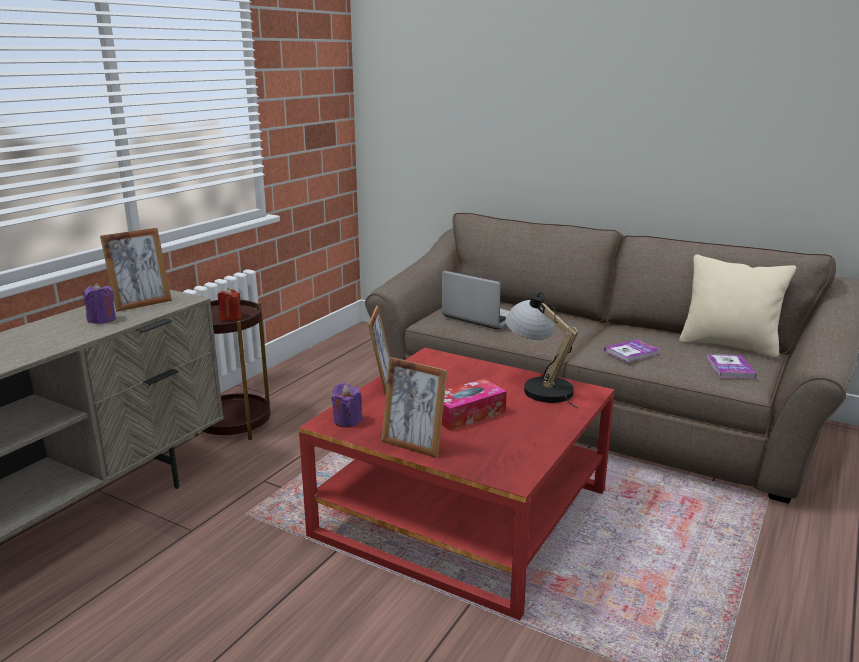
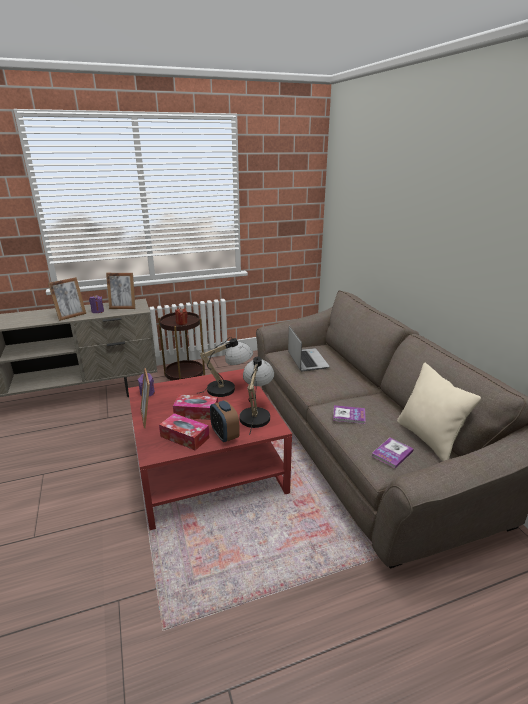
camera: 40 degrees right, 5 degrees up
(382, 383) = (193, 380): picture frame -> picture frame (71, 316)
(450, 375) = (228, 388): none -> table lamp
(511, 443) = (184, 437): none -> tissue box
(552, 421) = (225, 435): none -> alarm clock

